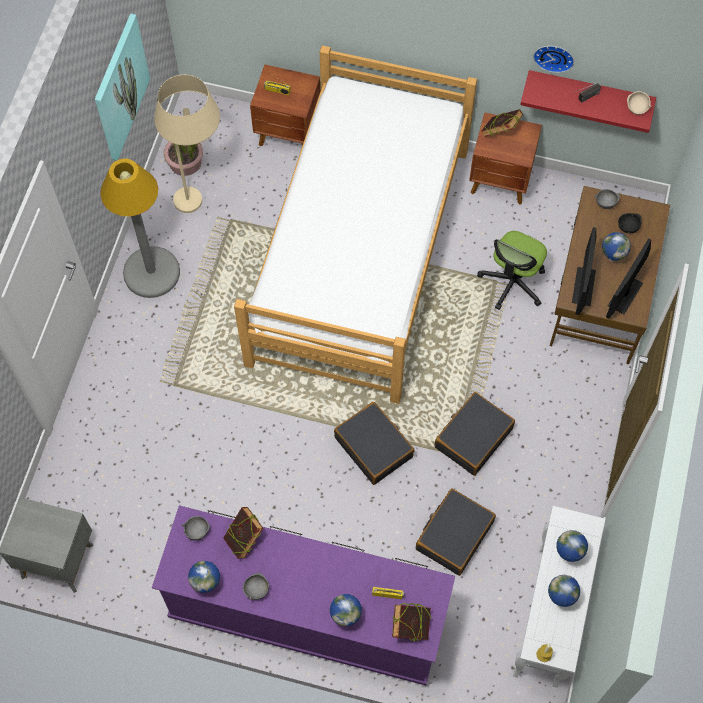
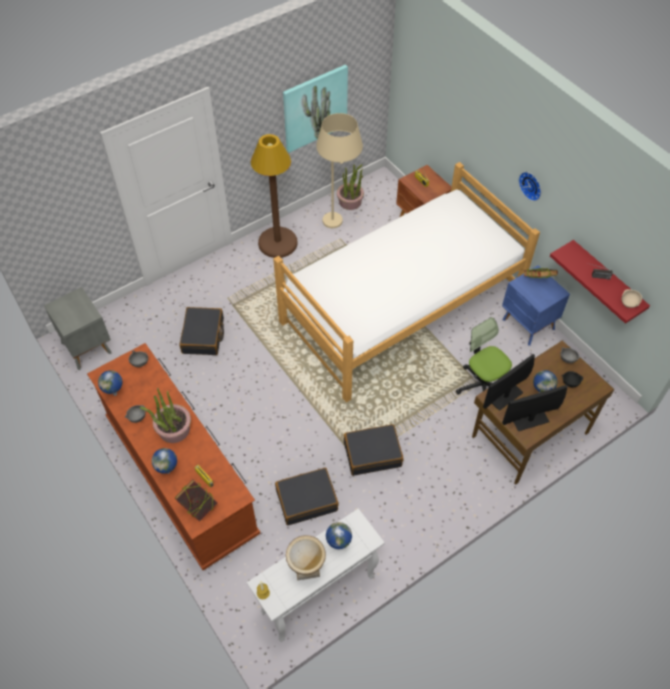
camera: 40 degrees right, 10 degrees down
(151, 272) = (278, 243): grey floor lamp -> brown floor lamp
(244, 539) = (159, 386): book -> none
(307, 571) = (174, 429): none -> potted plant
(307, 612) = (181, 475): purple dresser -> brown dresser
(374, 447) = (308, 415): black suitcase -> black suitcase (203, 336)
(501, 181) = (528, 325): brown nightstand -> blue nightstand
(512, 283) = (481, 385): office chair -> office chair turned 75 degrees clockwise
(554, 56) = (591, 234): wall clock -> wall clock (531, 185)
(560, 599) = (306, 568): globe -> vase

